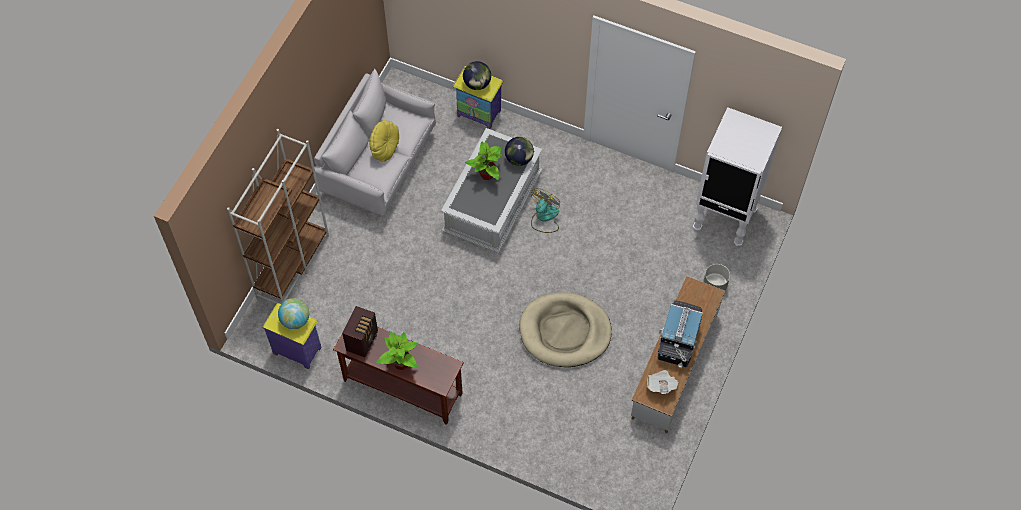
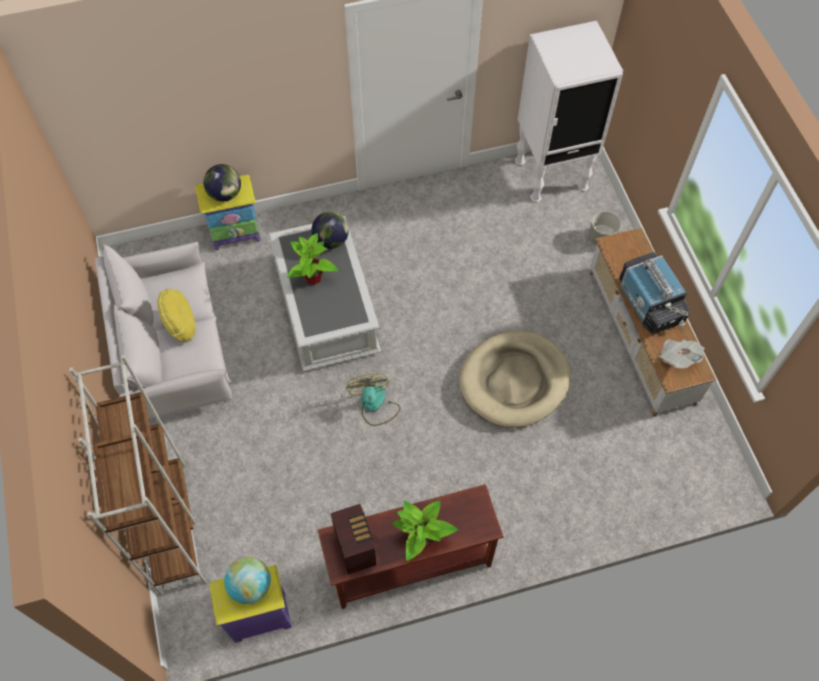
camera: 40 degrees left, 0 degrees up
(544, 217) = (391, 287): fan -> fan (374, 405)

